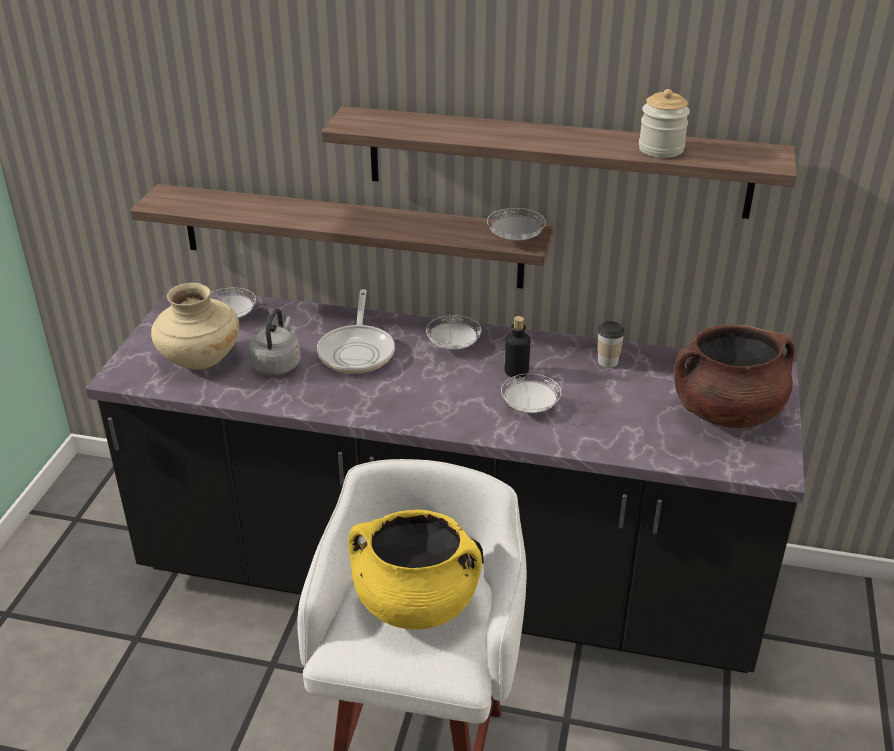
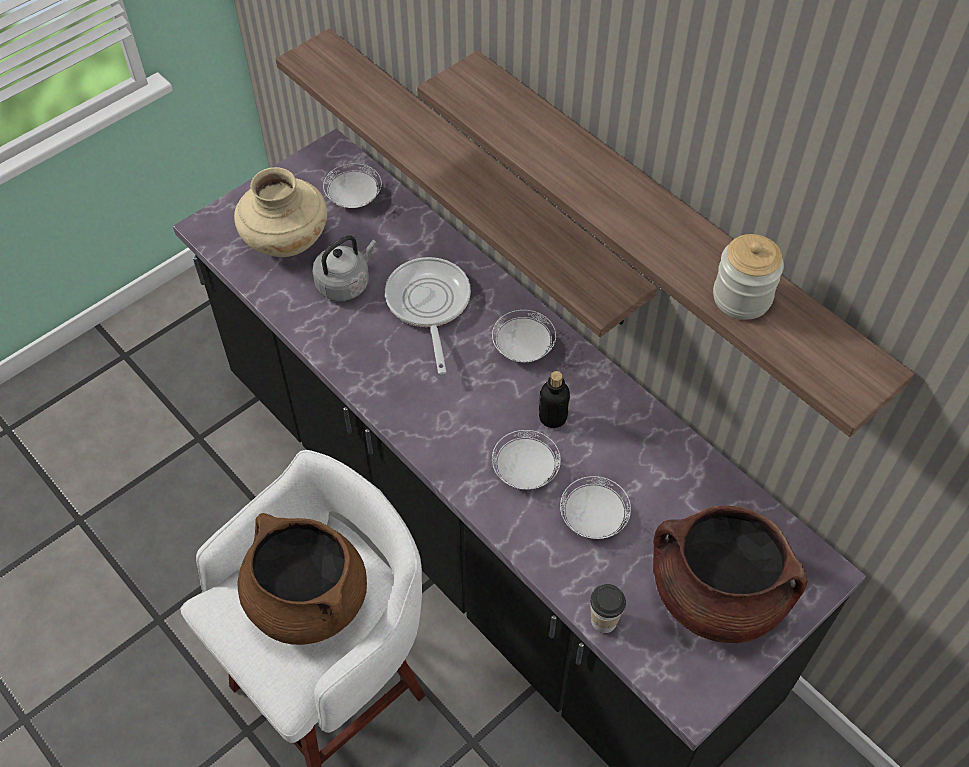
camera: 35 degrees right, 20 degrees up
(357, 351) = (428, 305): frying pan -> frying pan turned 135 degrees clockwise
(415, 602) = (307, 600): yellow cooking pot -> brown cooking pot
(515, 238) = (595, 287): white plate -> white plate (593, 517)
(607, 361) = (657, 456): cup -> cup (604, 620)

